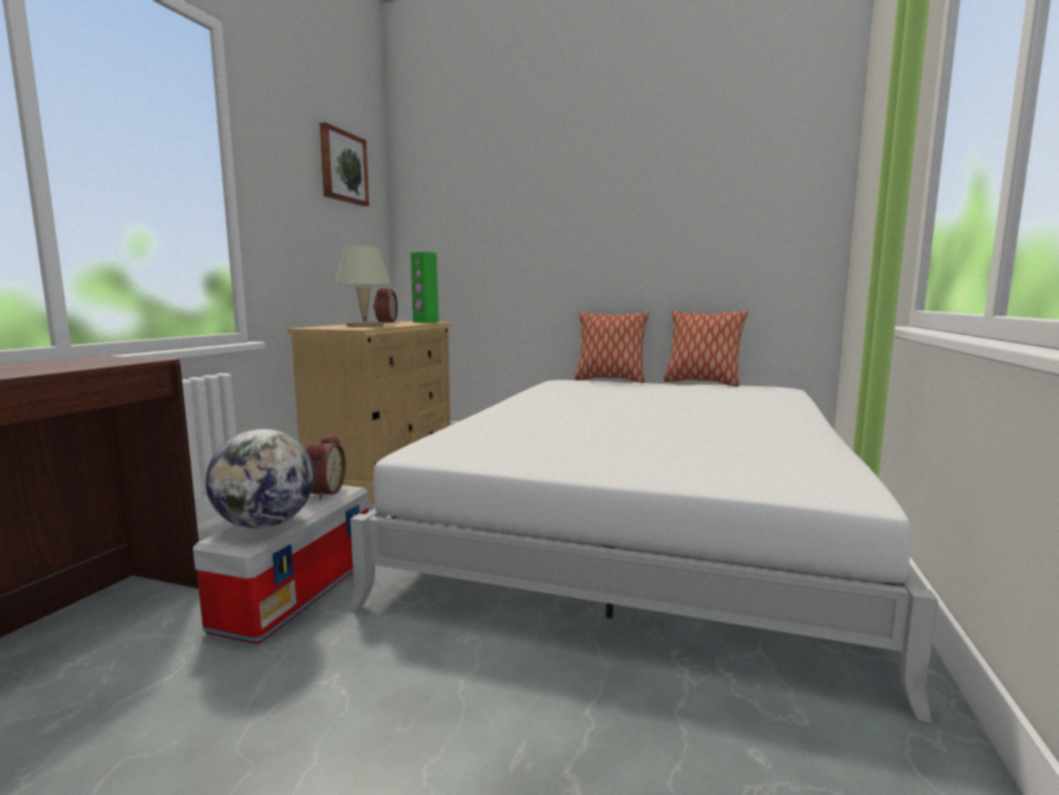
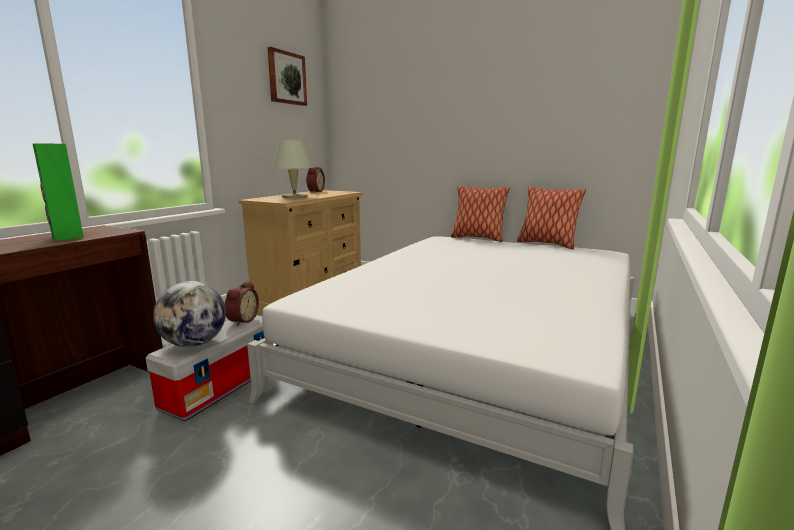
camera: 10 degrees right, 5 degrees up
(425, 322) = (342, 192): green speaker -> green speaker (67, 237)

